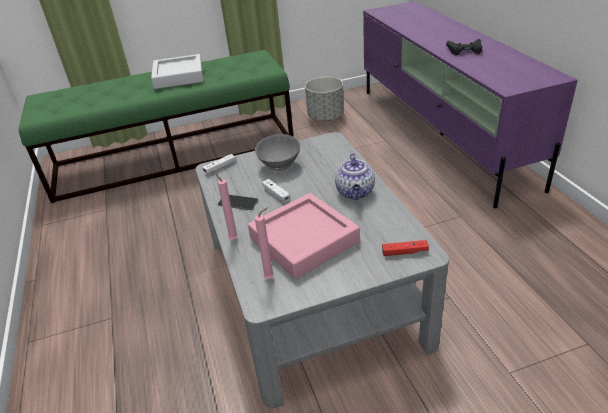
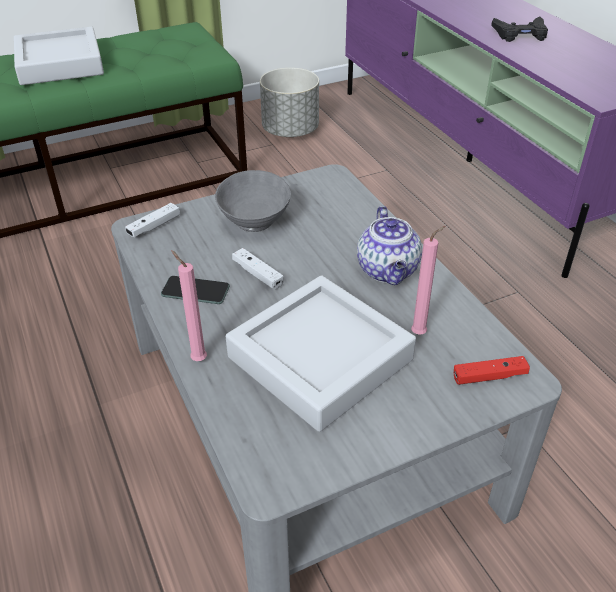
camera: 10 degrees left, 5 degrees up
(271, 278) = (277, 432): pink candle -> pink candle (420, 333)
(304, 240) = (320, 358): pink tray -> grey tray

